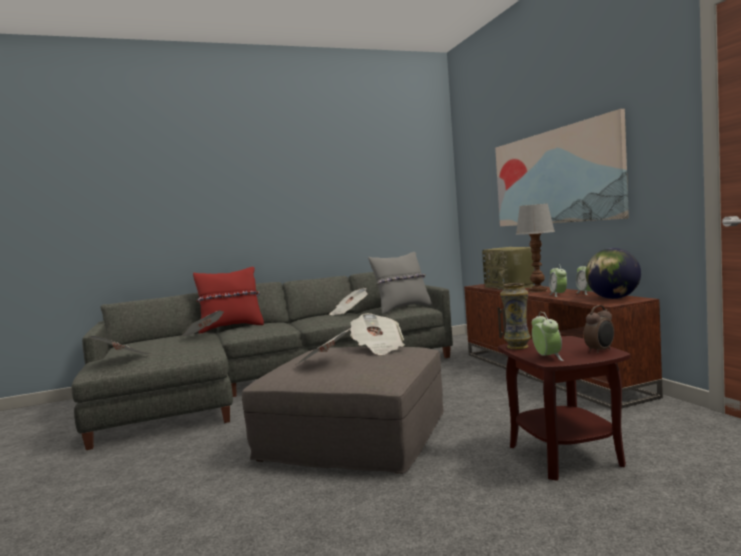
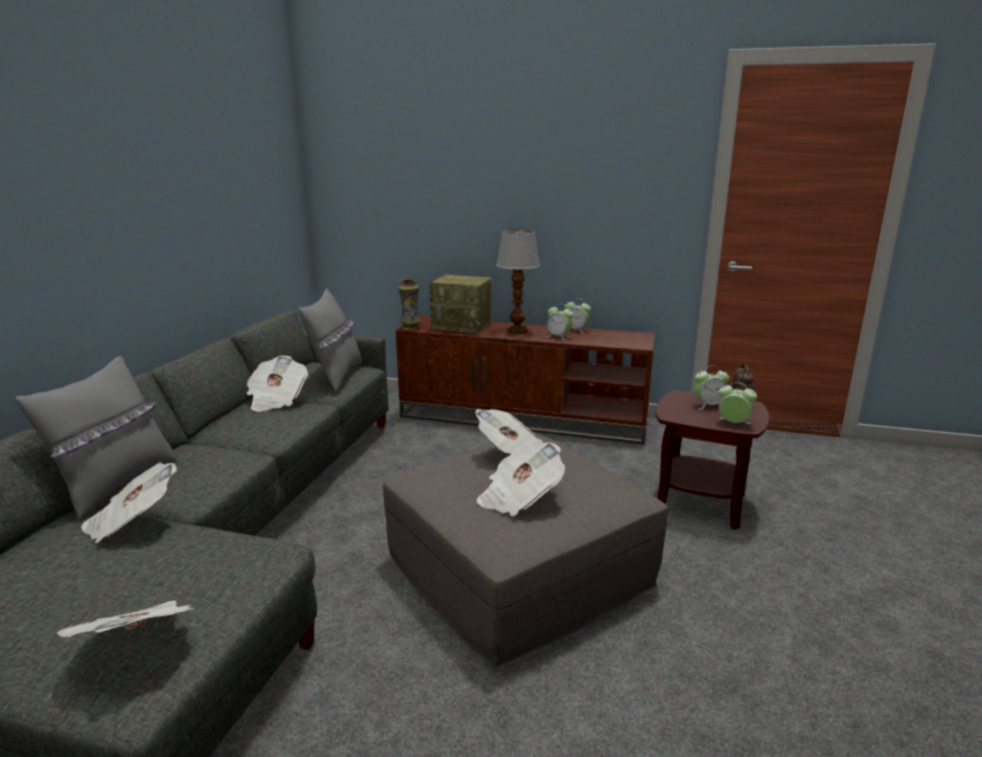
camera: 55 degrees left, 15 degrees up
(231, 327) = (116, 486): red pillow -> grey pillow
(517, 347) = (678, 416): vase -> vase (410, 328)
(553, 177) = (515, 194): picture -> none
(565, 347) = (709, 406): none -> alarm clock
(613, 298) = (622, 337): globe -> none

